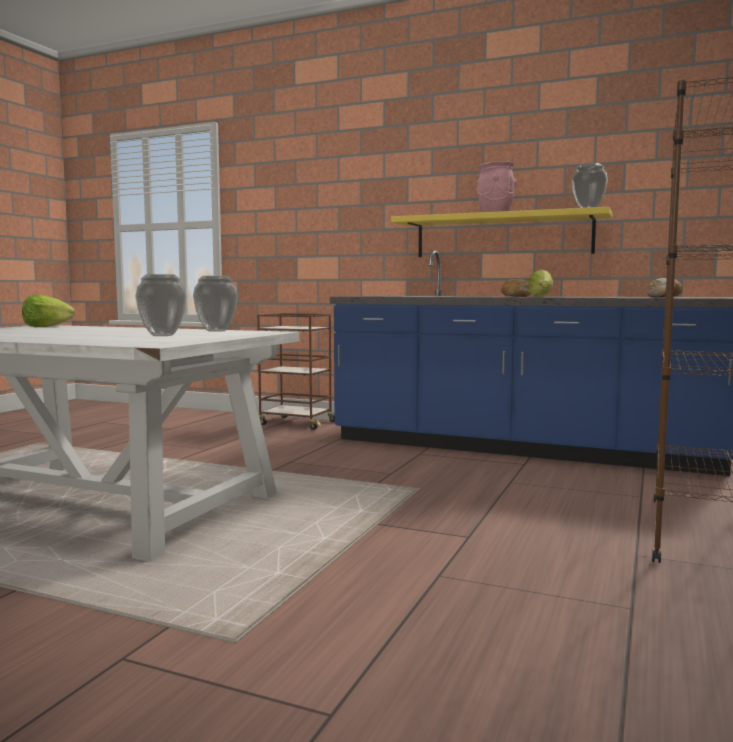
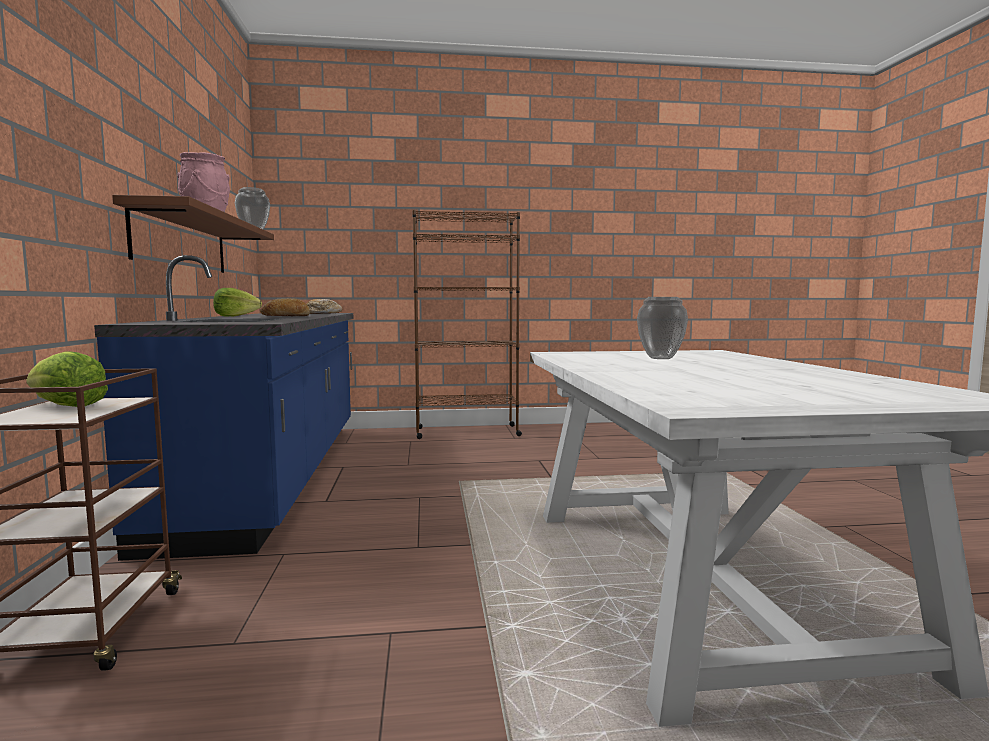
camera: 120 degrees left, 0 degrees up
(46, 326) = (707, 401): lettuce -> lettuce (66, 406)
(217, 331) = (575, 358): vase -> none
(502, 236) = (182, 242): yellow shelf -> brown shelf

